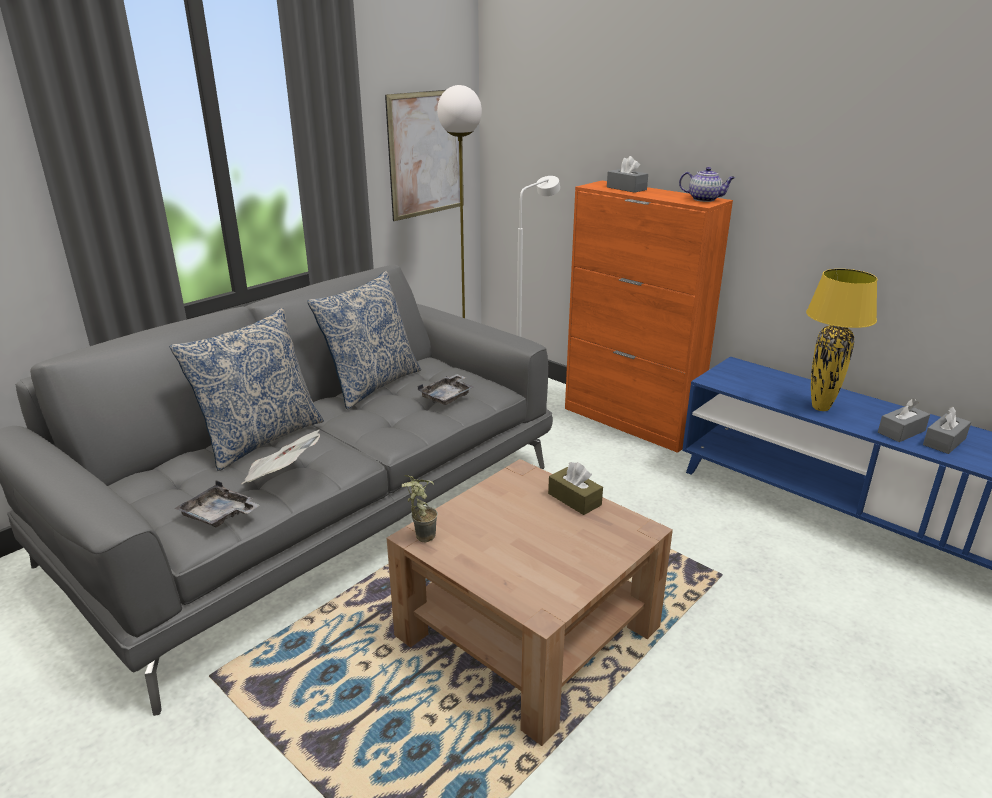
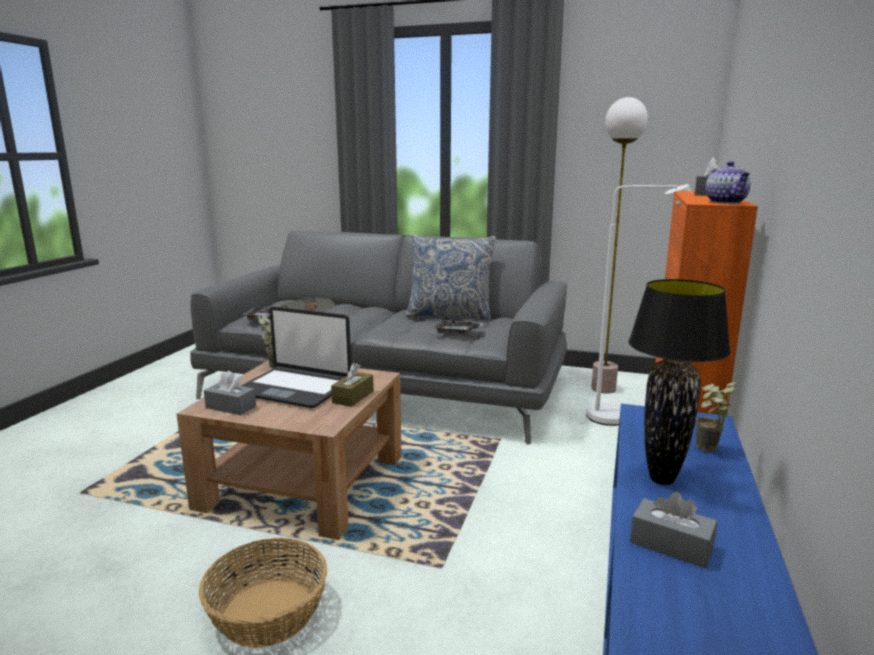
camera: 65 degrees right, 10 degrees down
(260, 438) = (351, 310): pillow -> none
(426, 154) = (638, 166): picture -> none
(521, 533) = (295, 388): none -> laptop
(758, 697) = (267, 612): none -> basket
(783, 381) = (707, 451): none -> potted plant
(820, 408) = (661, 479): yellow table lamp -> black table lamp
(944, 442) = (687, 587): grey tissue box -> grey tissue box (231, 407)

